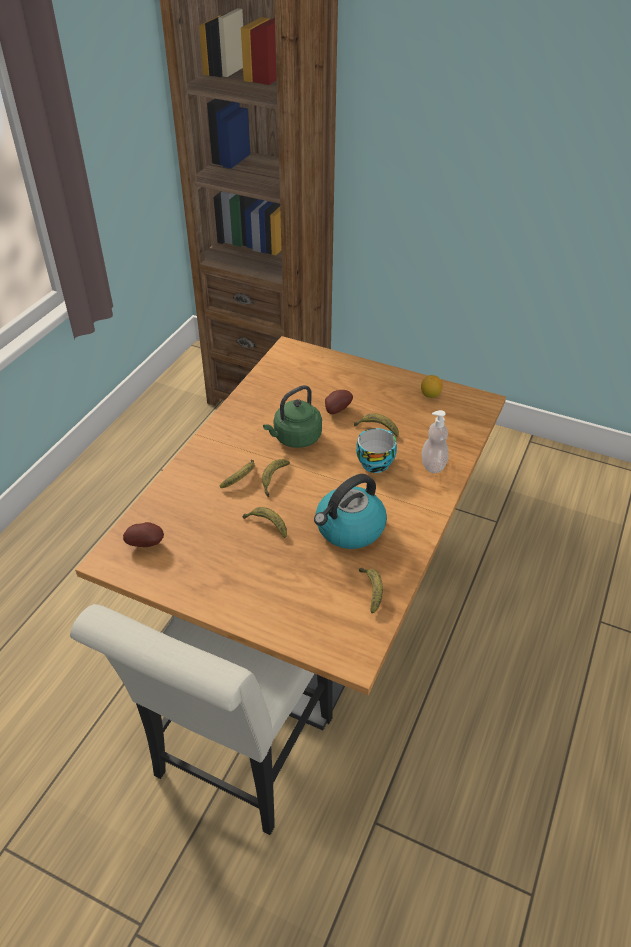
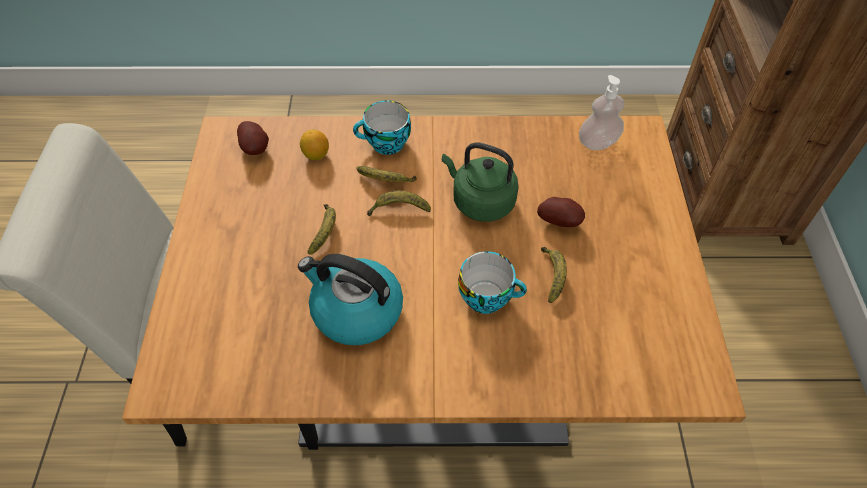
camera: 65 degrees right, 10 degrees up
(204, 467) = (385, 144): none -> cup
(372, 591) = (264, 371): banana -> none
(430, 395) = (668, 314): lemon -> lemon (316, 155)
(433, 465) = (522, 365): soap dispenser -> soap dispenser (598, 142)

